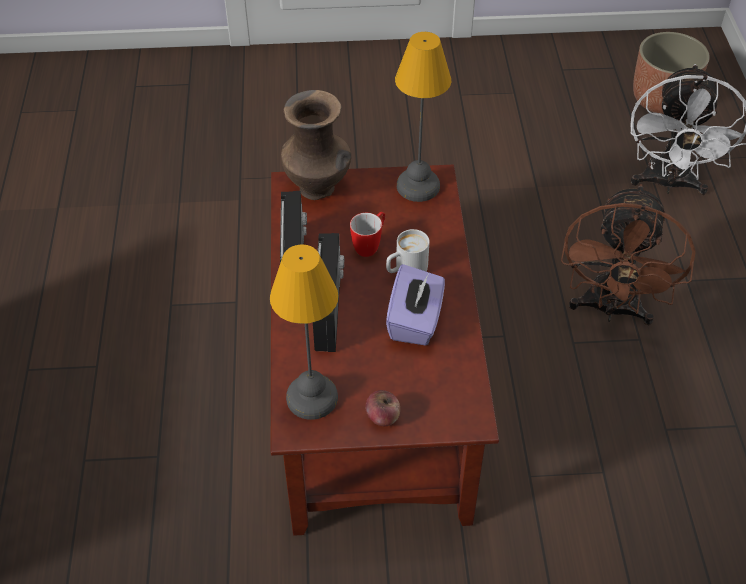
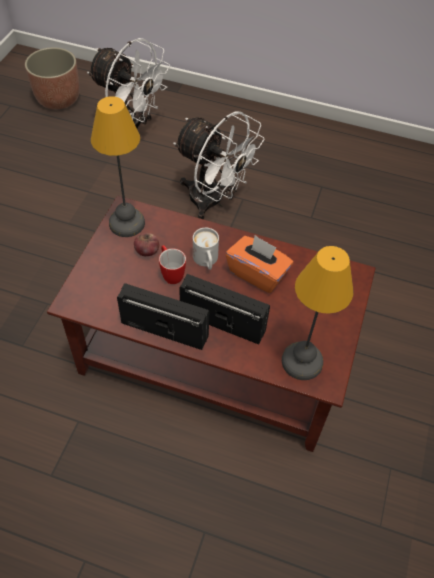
camera: 70 degrees left, 5 degrees up
(318, 189) = (89, 285): brown vase -> none
(383, 416) = (335, 323): apple -> apple (147, 251)
(415, 321) = (257, 273): purple tissue box -> orange tissue box
(610, 309) = (213, 201): brown fan -> white fan

